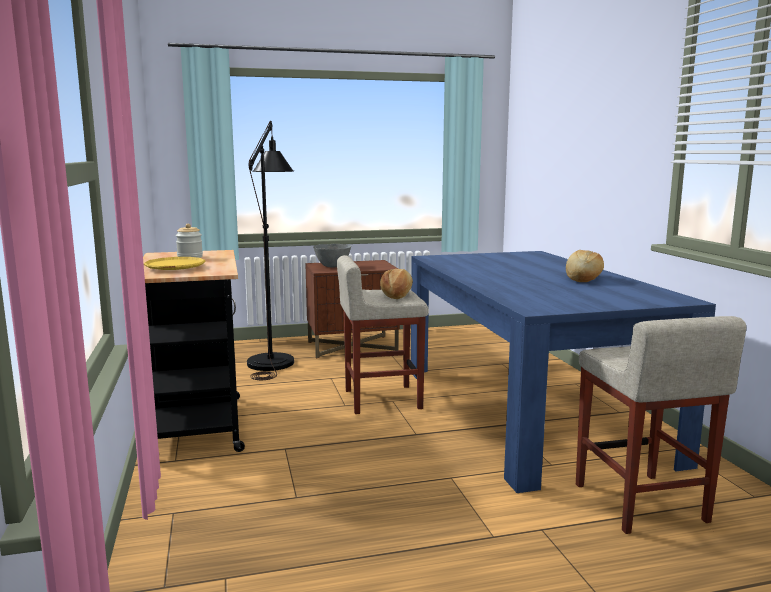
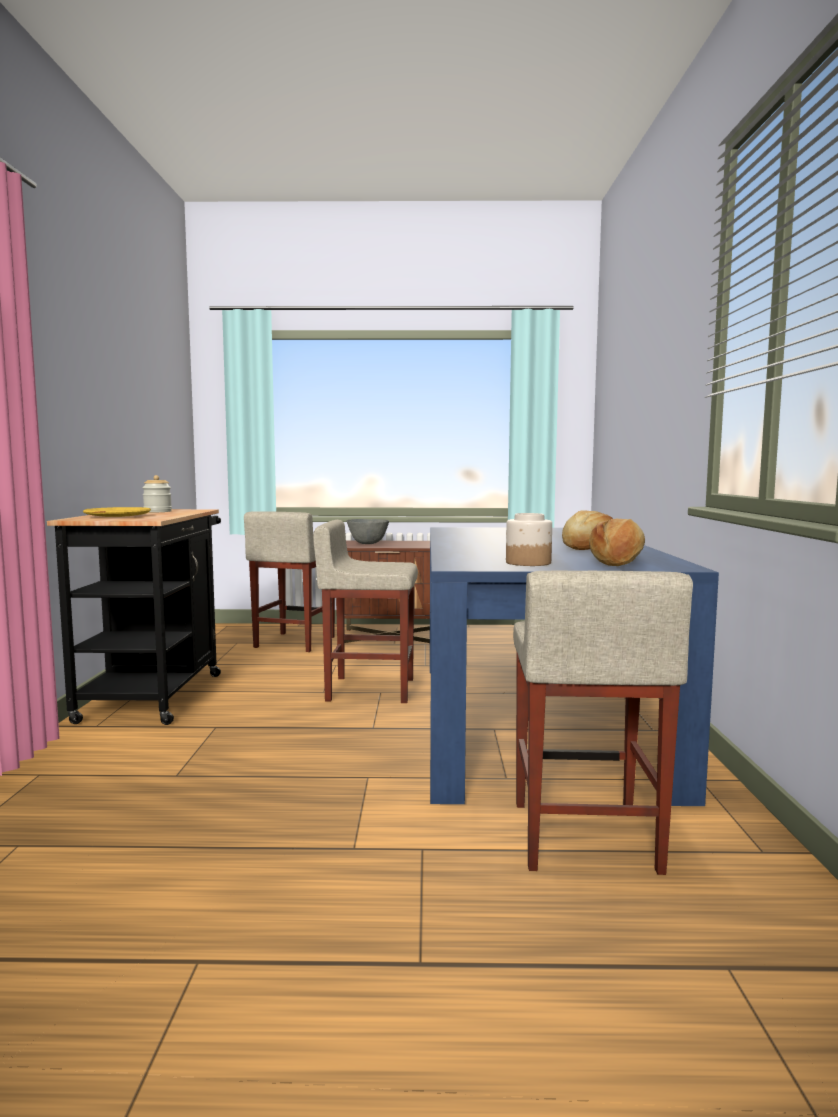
camera: 15 degrees right, 5 degrees down
(273, 359) = (294, 642): black floor lamp -> beige stool
(397, 295) = (388, 566): bread -> bread (618, 562)
(575, 302) = (527, 563): none -> jar

